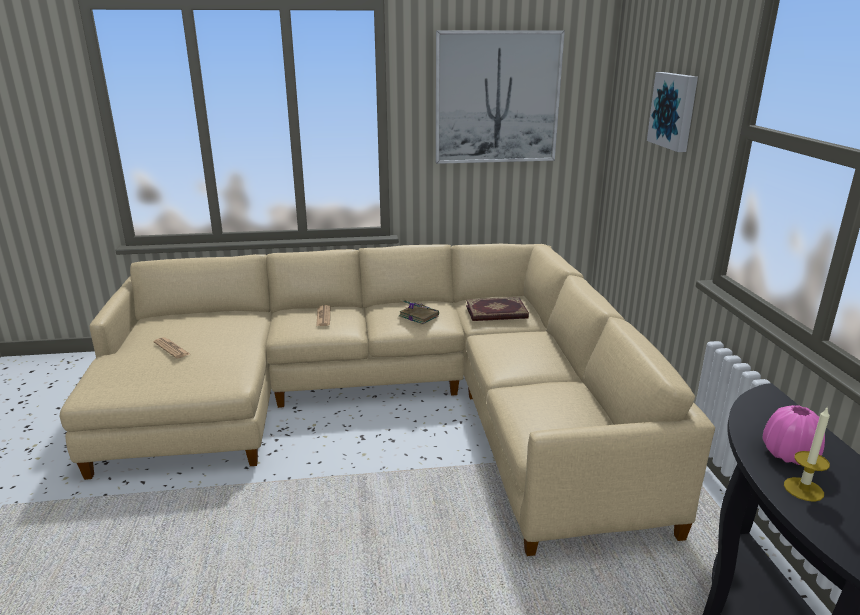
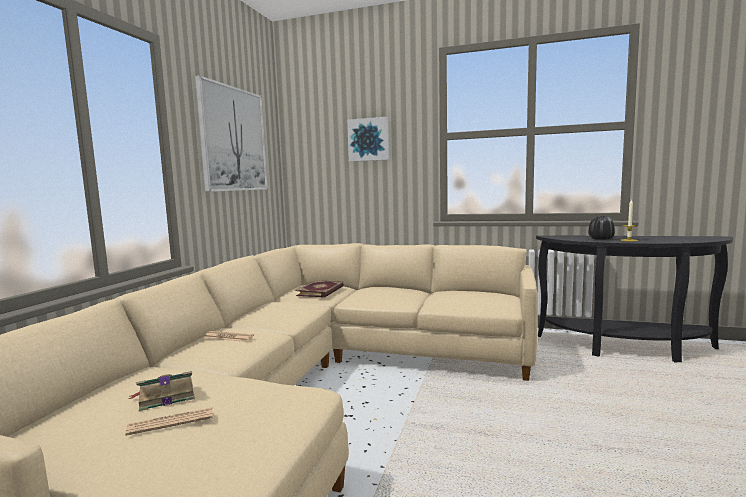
camera: 65 degrees left, 15 degrees down
(418, 316) = (290, 308): book -> book (165, 396)
(789, 454) = (601, 239): pink vase -> black vase

